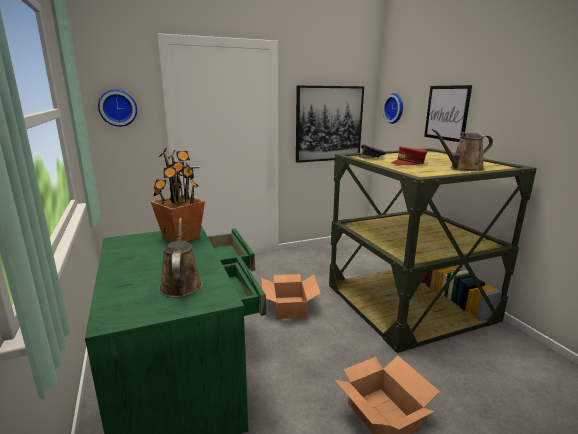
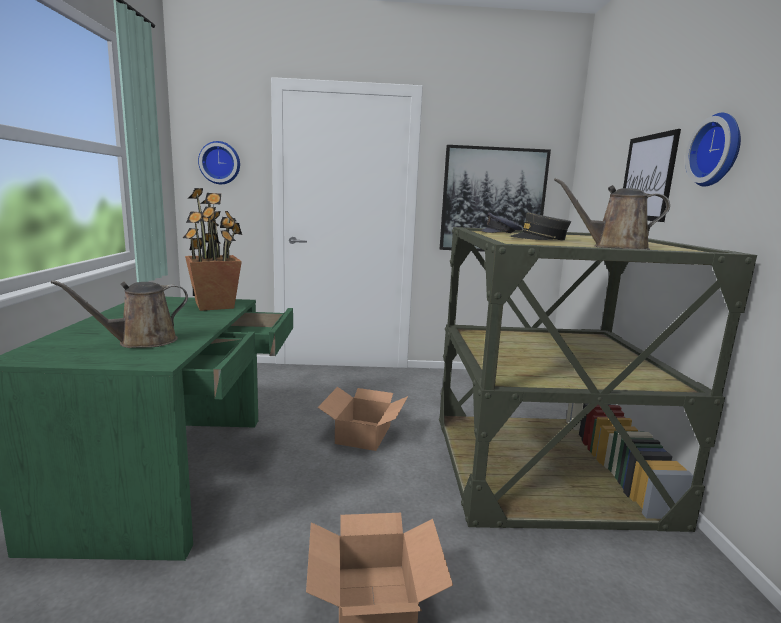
camera: 20 degrees right, 5 degrees down
(181, 284) = (141, 342): brown watering can -> brown watering can turned 135 degrees counterclockwise
(395, 108) = (591, 180): wall clock -> wall clock (718, 150)
(408, 163) = (539, 239): red cap -> grey cap

